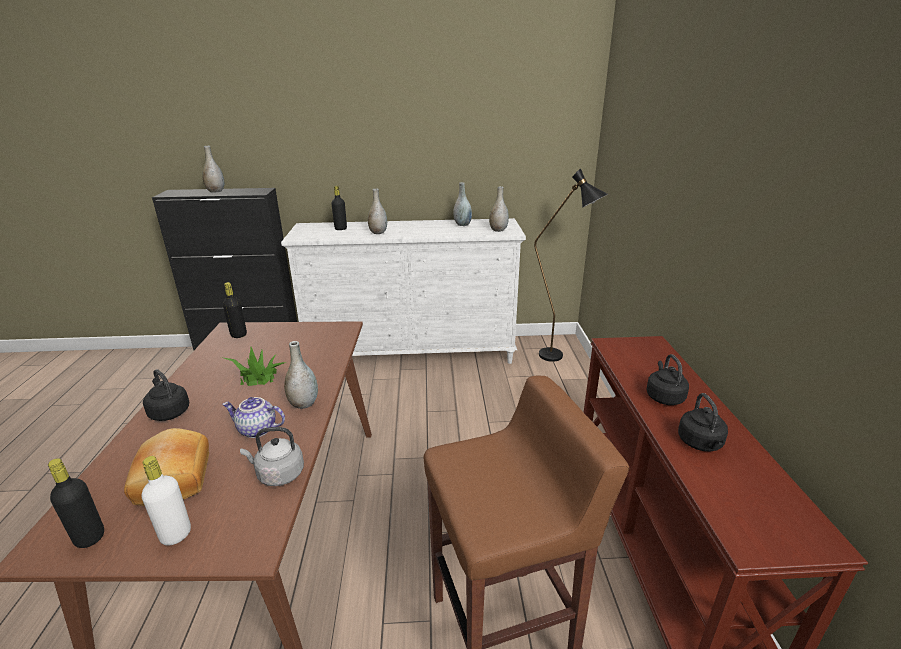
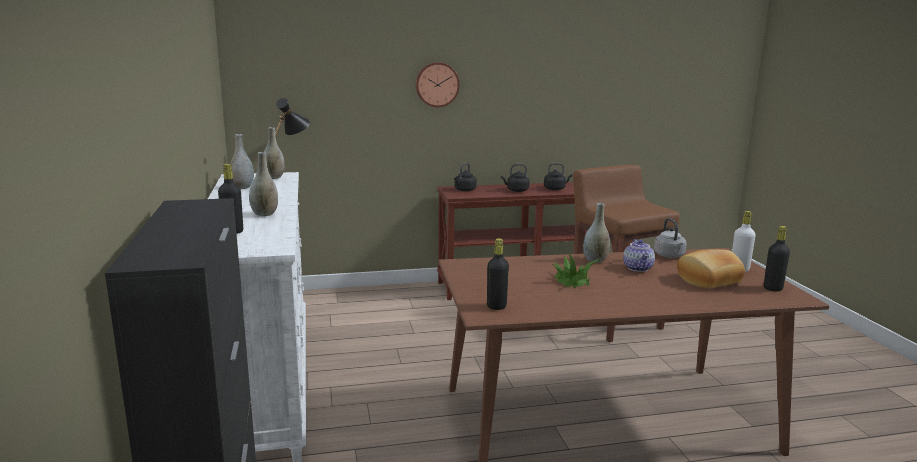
camera: 100 degrees left, 10 degrees down
(169, 412) = (651, 301): black kettle -> black kettle (464, 190)
(216, 191) = (176, 228): grey vase -> none
(694, 192) = (437, 84): none -> wall clock

